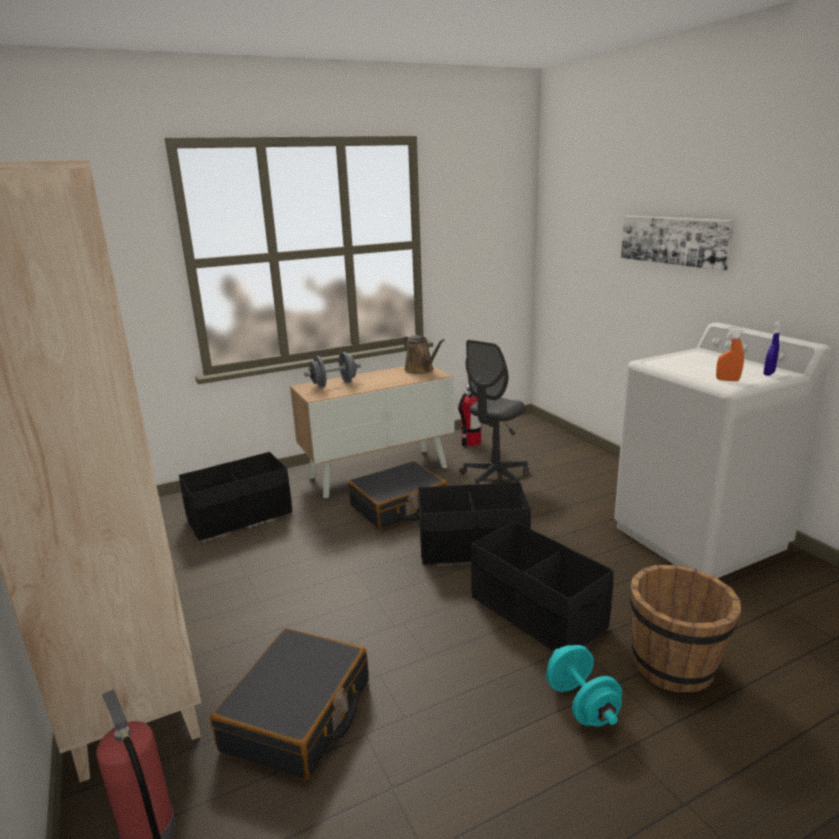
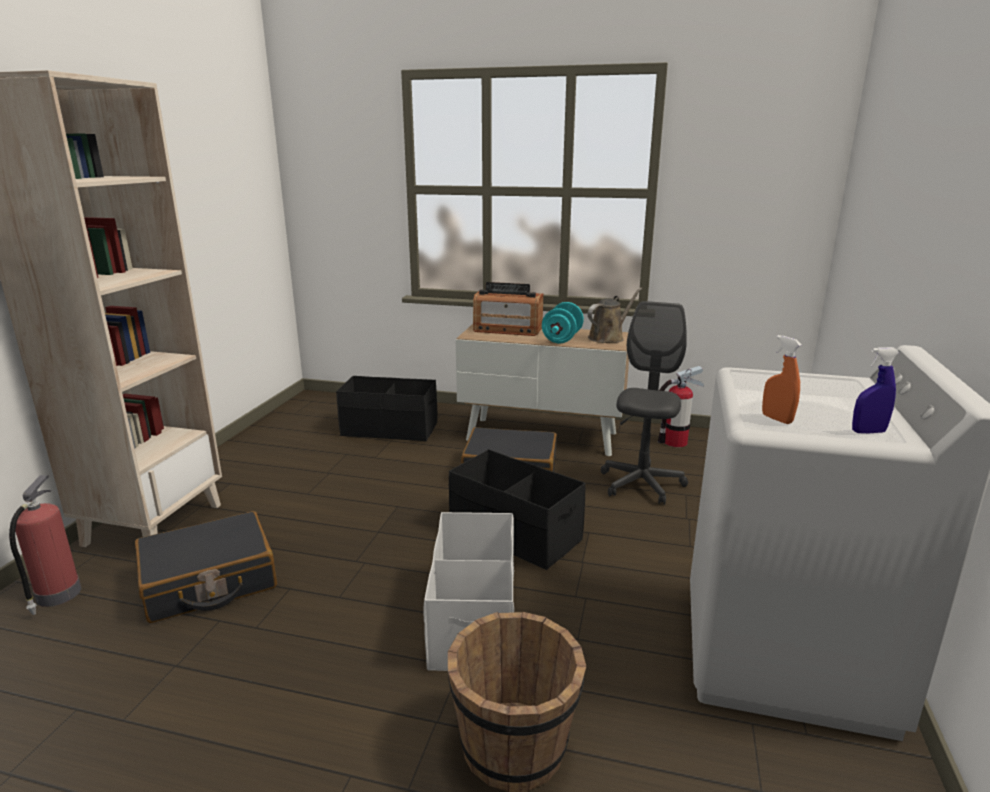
camera: 40 degrees right, 0 degrees up
(334, 384) = (507, 329): grey dumbbell -> radio
(421, 370) = (608, 337): brown watering can -> brown watering can turned 135 degrees counterclockwise
(494, 478) = (641, 484): grey office chair -> grey office chair turned 120 degrees clockwise
(537, 613) = (473, 618): black storage box -> white storage box
(581, 704) = (377, 713): turquoise dumbbell -> turquoise dumbbell (562, 339)
(674, 240) = (925, 211): picture -> none

